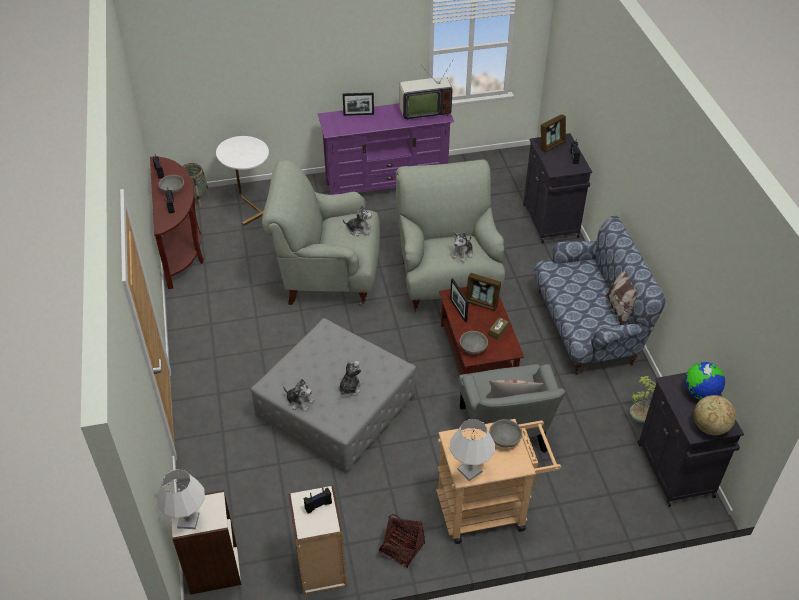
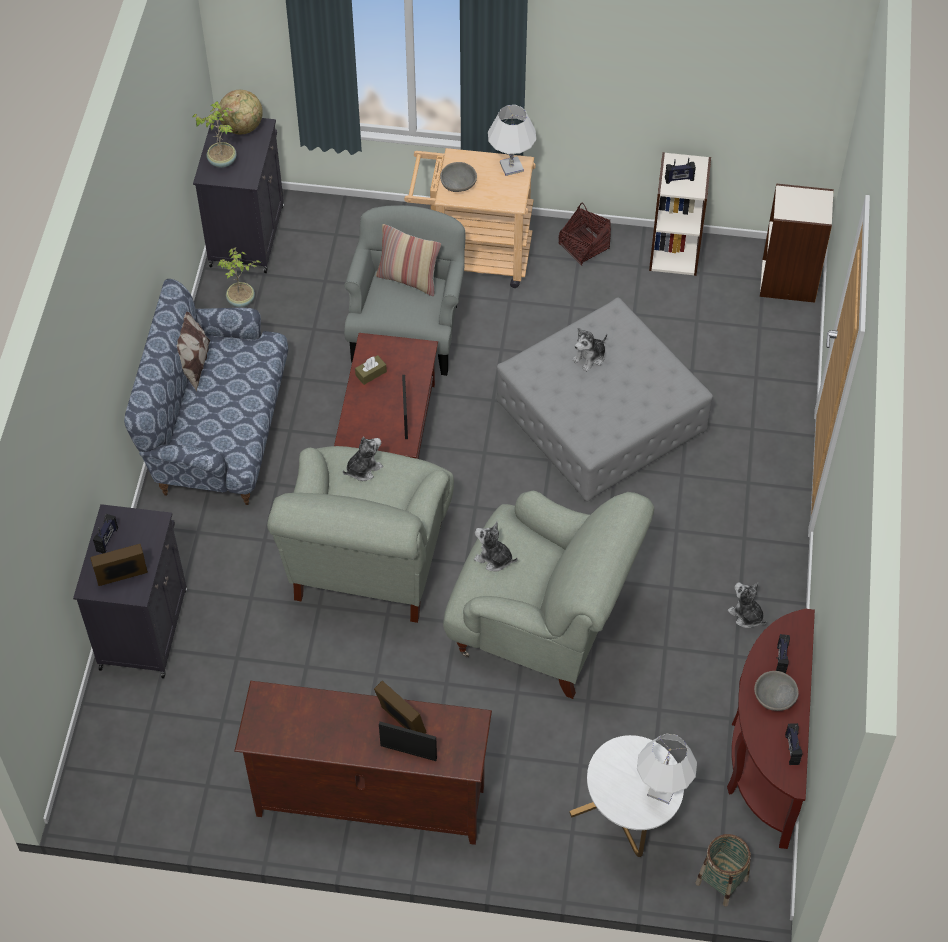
camera: 160 degrees left, 10 degrees up
(188, 520) = (815, 201): white table lamp -> white table lamp (662, 790)
(300, 401) = (656, 358): plush toy -> plush toy (746, 615)
(386, 185) = (370, 802): purple tv stand -> brown tv stand
(423, 111) = (290, 722): television -> none
(473, 348) = (415, 360): grey bowl -> none
(482, 303) = (369, 419): picture frame -> picture frame (401, 723)
(700, 393) = (222, 160): globe -> potted plant

